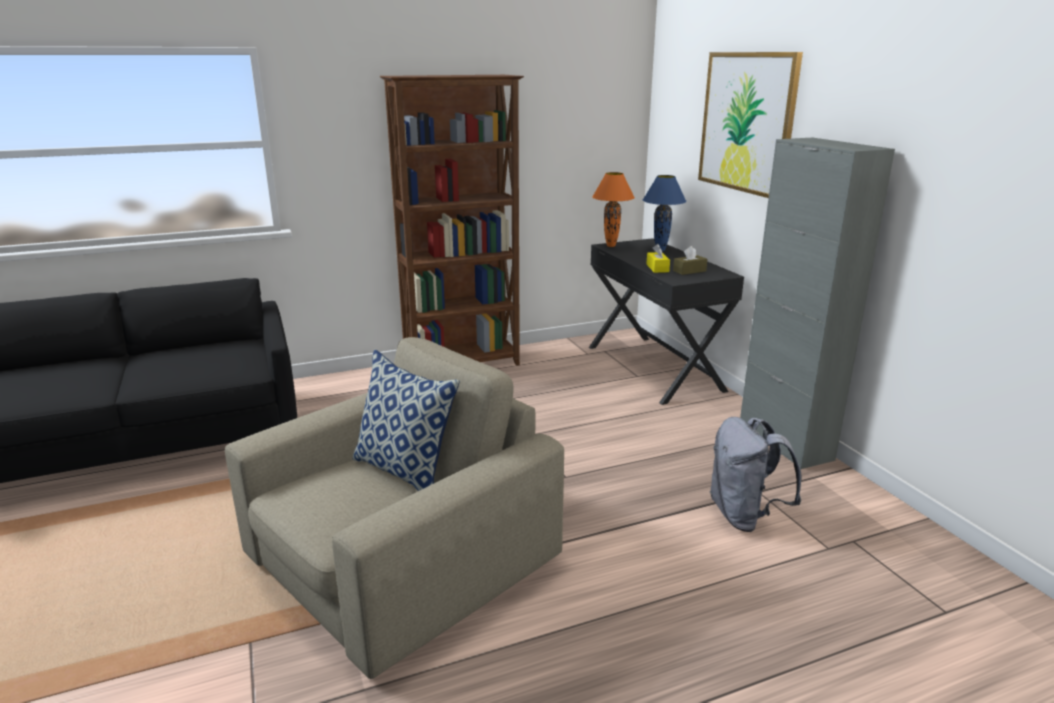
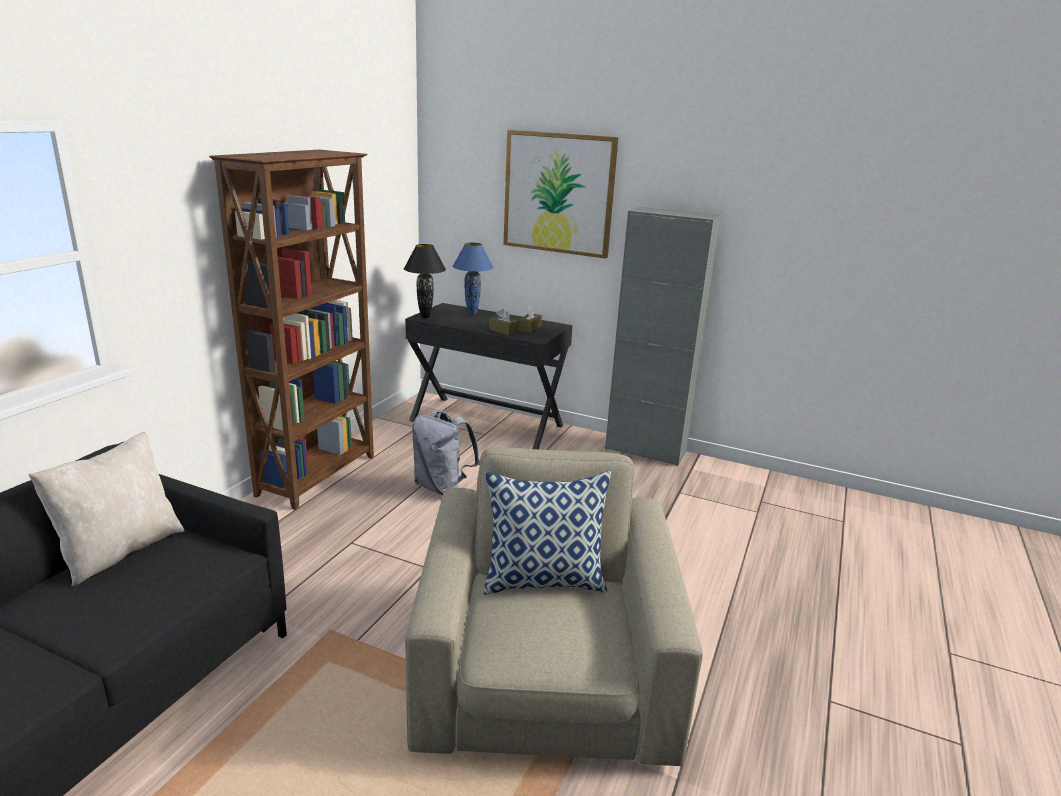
camera: 45 degrees left, 0 degrees up
(215, 347) = (120, 550): none -> beige pillow
(610, 246) = (424, 316): orange table lamp -> black table lamp
(657, 268) = (503, 331): yellow tissue box -> brown tissue box
(744, 516) = (695, 513): grey backpack -> grey backpack (442, 487)

